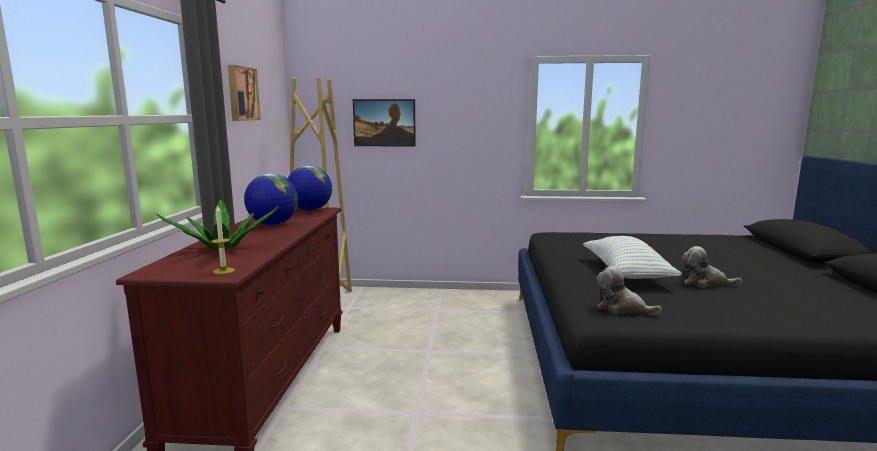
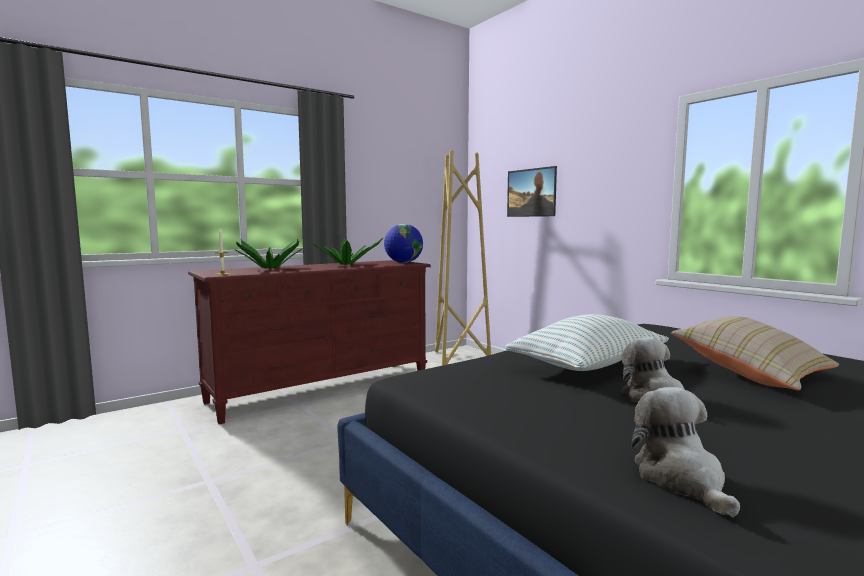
camera: 50 degrees right, 5 degrees down
(242, 94) = (389, 168): picture -> none
(273, 224) = (346, 265): globe -> potted plant
(622, 308) = (455, 380): plush toy -> plush toy (681, 479)
(678, 254) = (752, 373): none -> beige pillow

